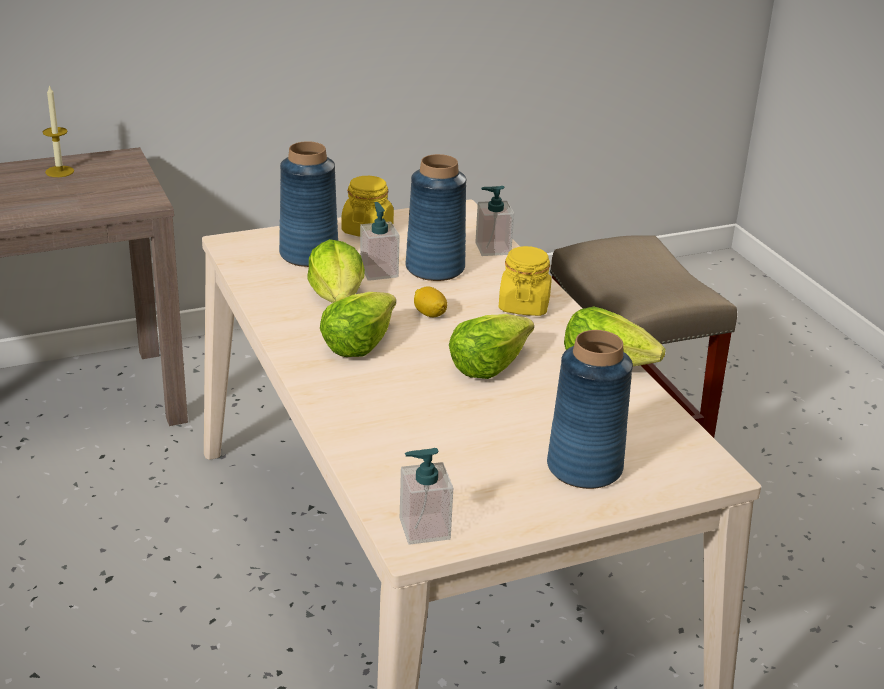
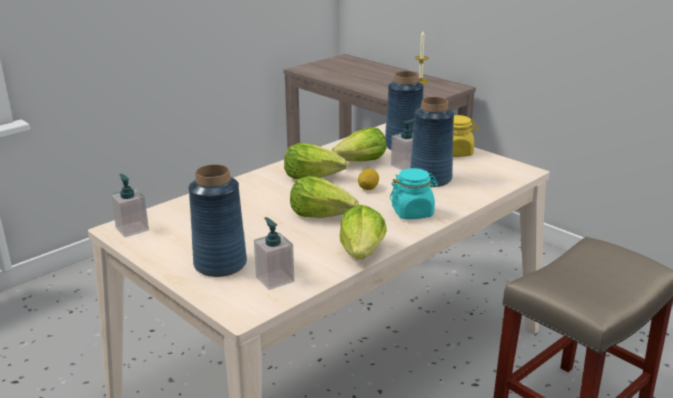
camera: 70 degrees right, 5 degrees down
(492, 248) = (482, 190): soap dispenser -> soap dispenser (274, 279)
(524, 305) = (413, 212): yellow jar -> turquoise jar

